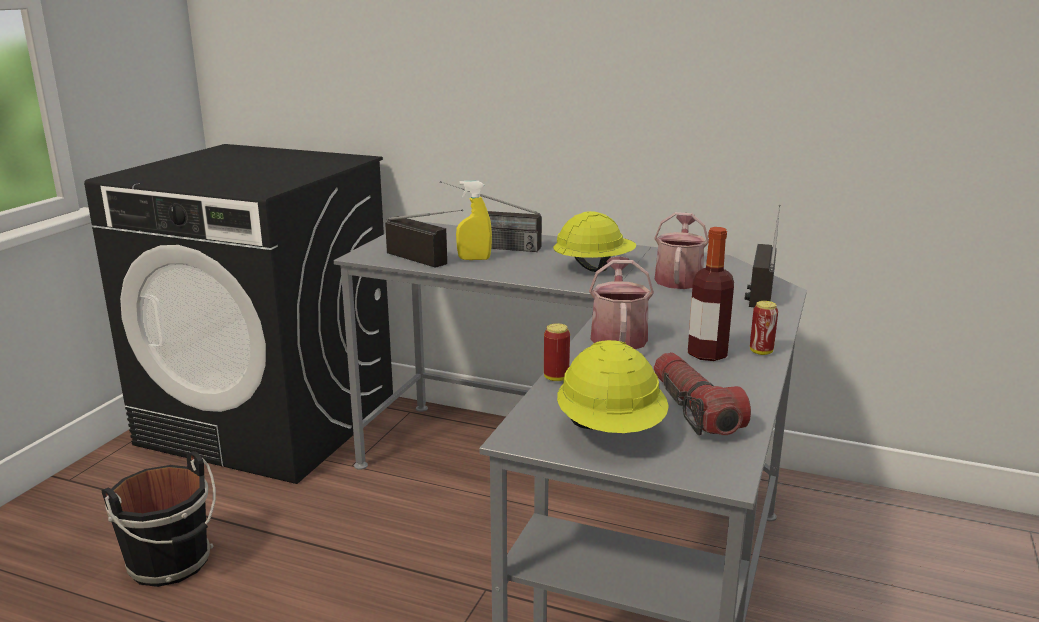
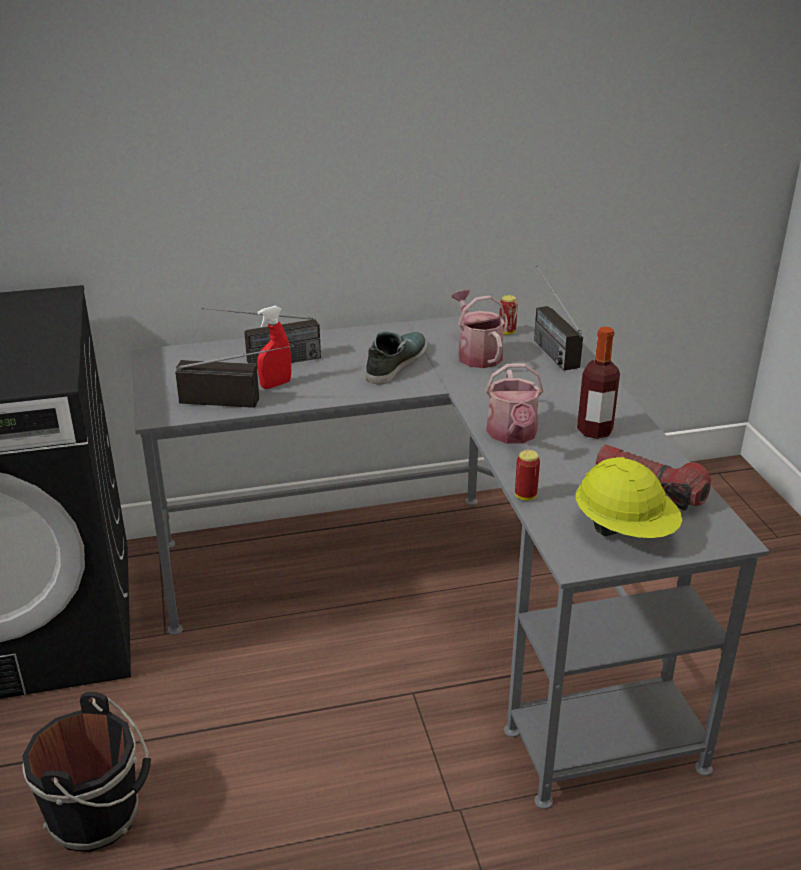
camera: 35 degrees left, 10 degrees up
(474, 259) = (275, 384): yellow spray bottle -> red spray bottle
(593, 268) = (395, 363): yellow hard hat -> shoe
(618, 336) = (513, 435): watering can -> watering can turned 150 degrees counterclockwise
(761, 352) = (625, 415): can -> can (507, 332)

